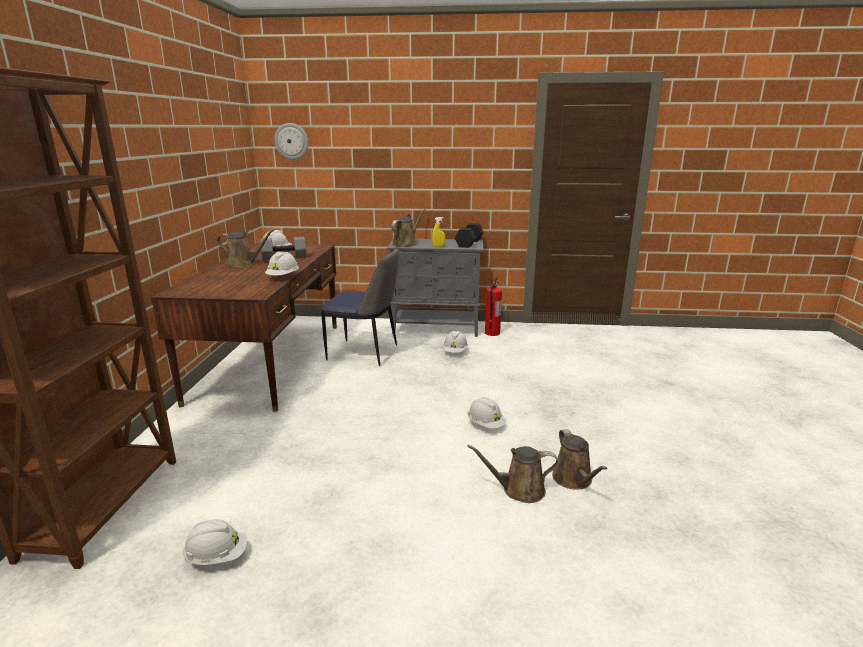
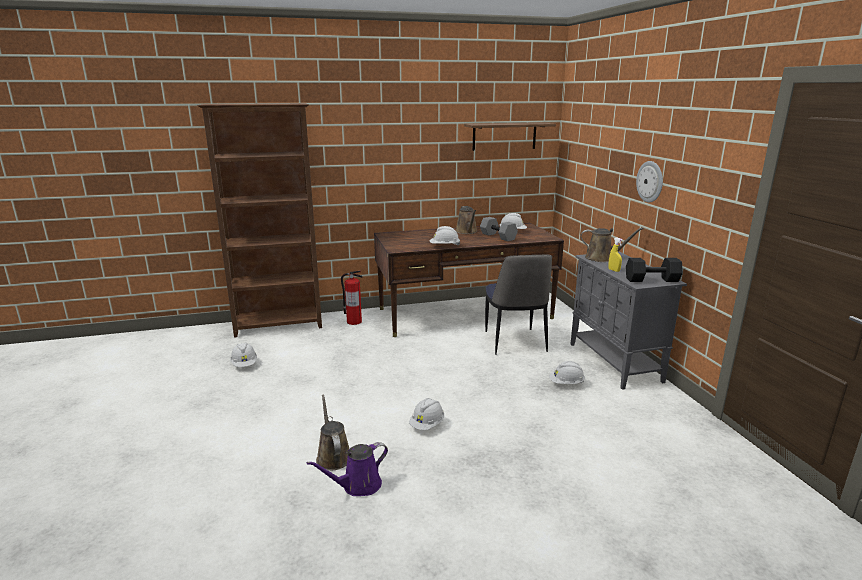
camera: 70 degrees right, 0 degrees up
(223, 144) = (504, 136): none -> shelf
(291, 141) = (577, 137): wall clock -> wall clock (650, 181)
(492, 333) = (645, 397): fire extinguisher -> fire extinguisher (353, 321)
(574, 480) = (358, 486): brown watering can -> purple watering can

